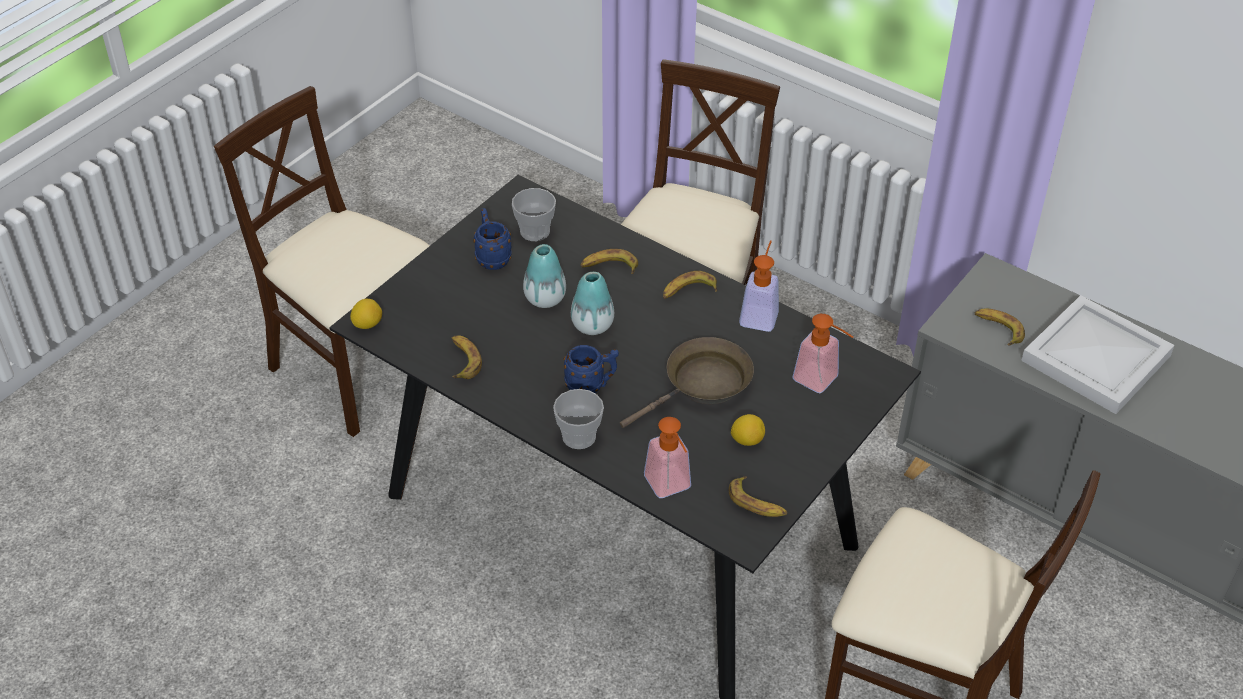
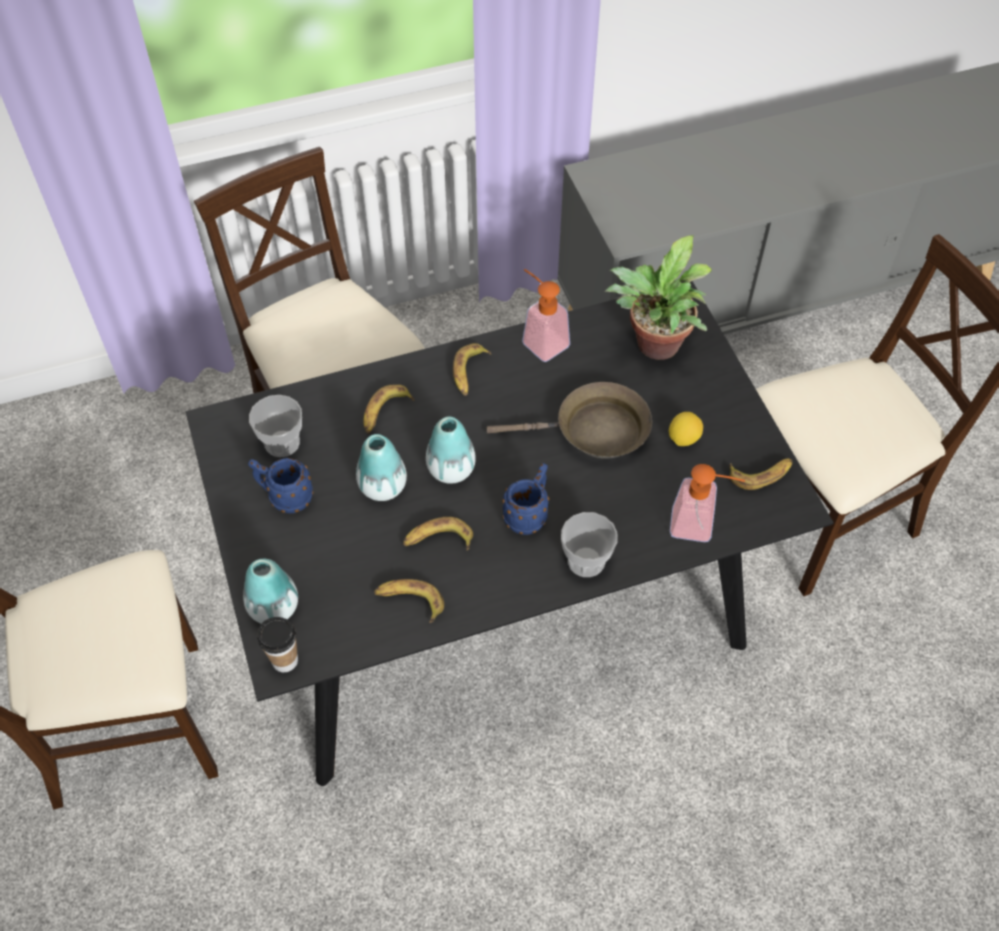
camera: 55 degrees left, 10 degrees up
(367, 324) = (285, 660): lemon -> cup
(402, 298) = (274, 608): none -> vase
(702, 385) = (594, 431): brown frying pan -> brown frying pan turned 90 degrees clockwise
(822, 382) = (654, 348): soap dispenser -> potted plant
(998, 329) = (653, 210): banana -> banana (438, 540)
(1096, 360) = (730, 178): white tray -> none

